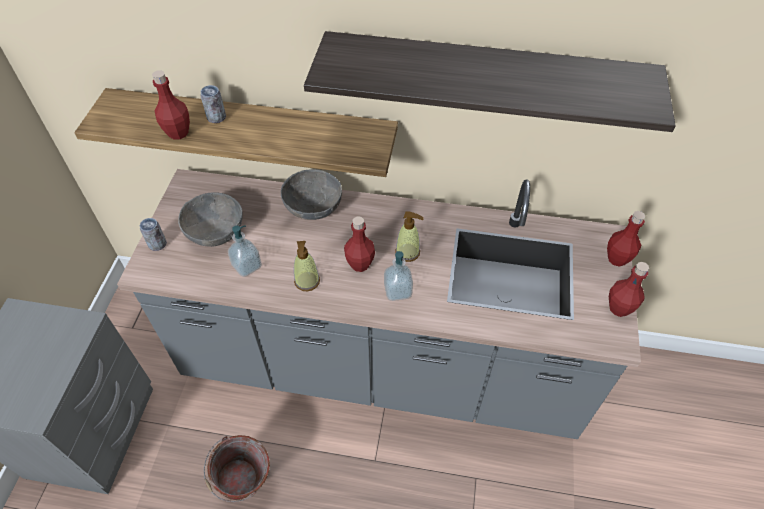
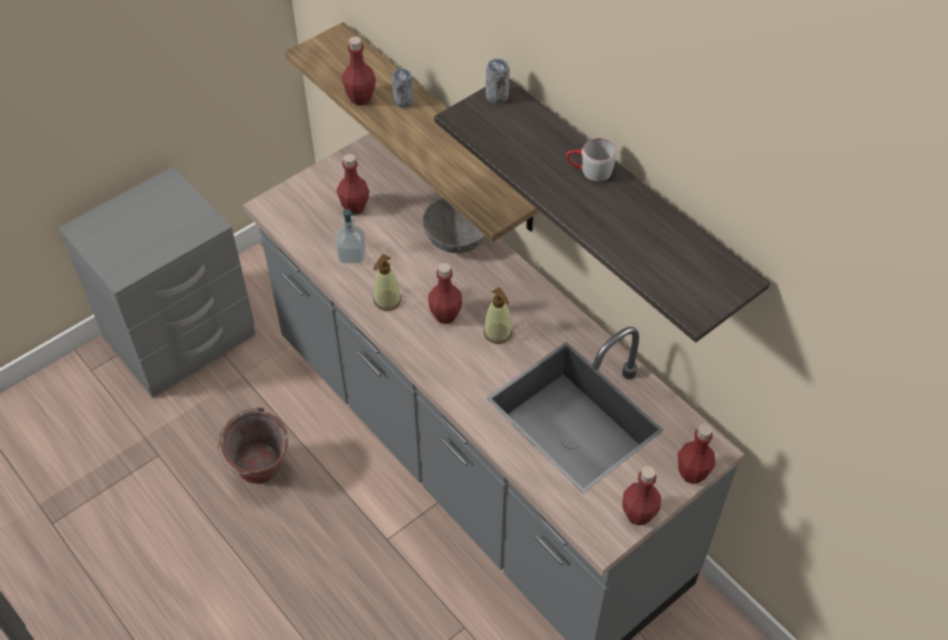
camera: 40 degrees right, 0 degrees up
(157, 244) = (300, 190): can -> can (497, 96)
(215, 231) = (354, 208): grey bowl -> red bottle
(398, 291) = (453, 360): soap dispenser -> none
(466, 61) = (589, 171): none -> grey mug

